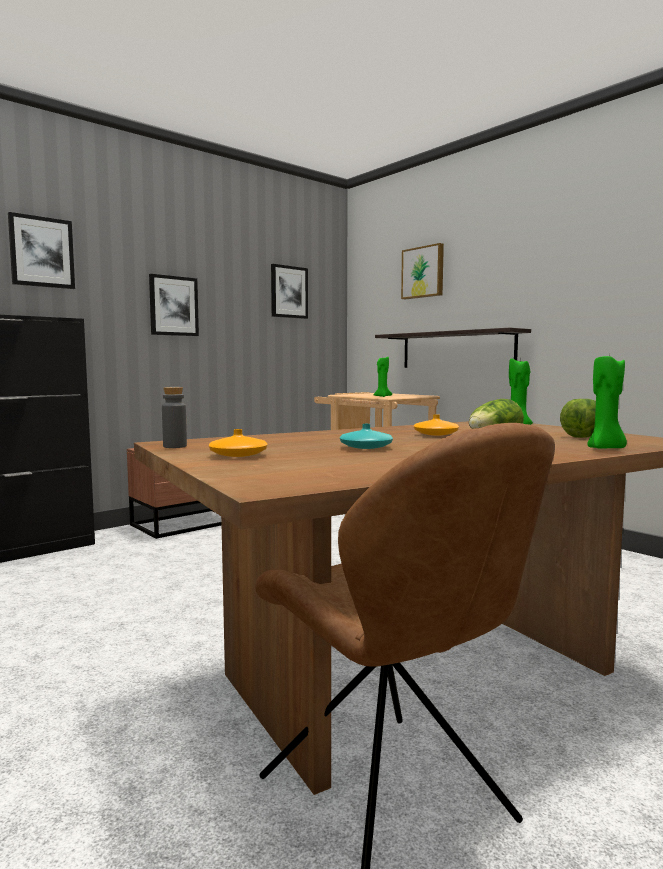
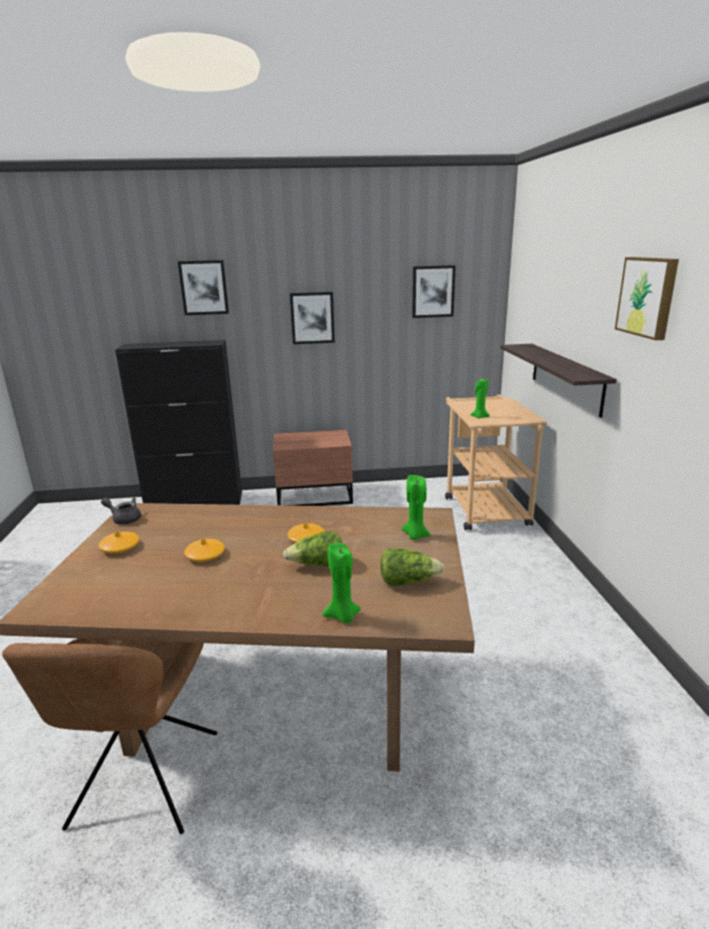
camera: 35 degrees right, 15 degrees up
(175, 446) = (124, 519): grey bottle -> grey teapot
(366, 447) = (205, 555): turquoise vase -> orange vase
(423, 272) = (554, 281): picture -> picture (648, 297)

